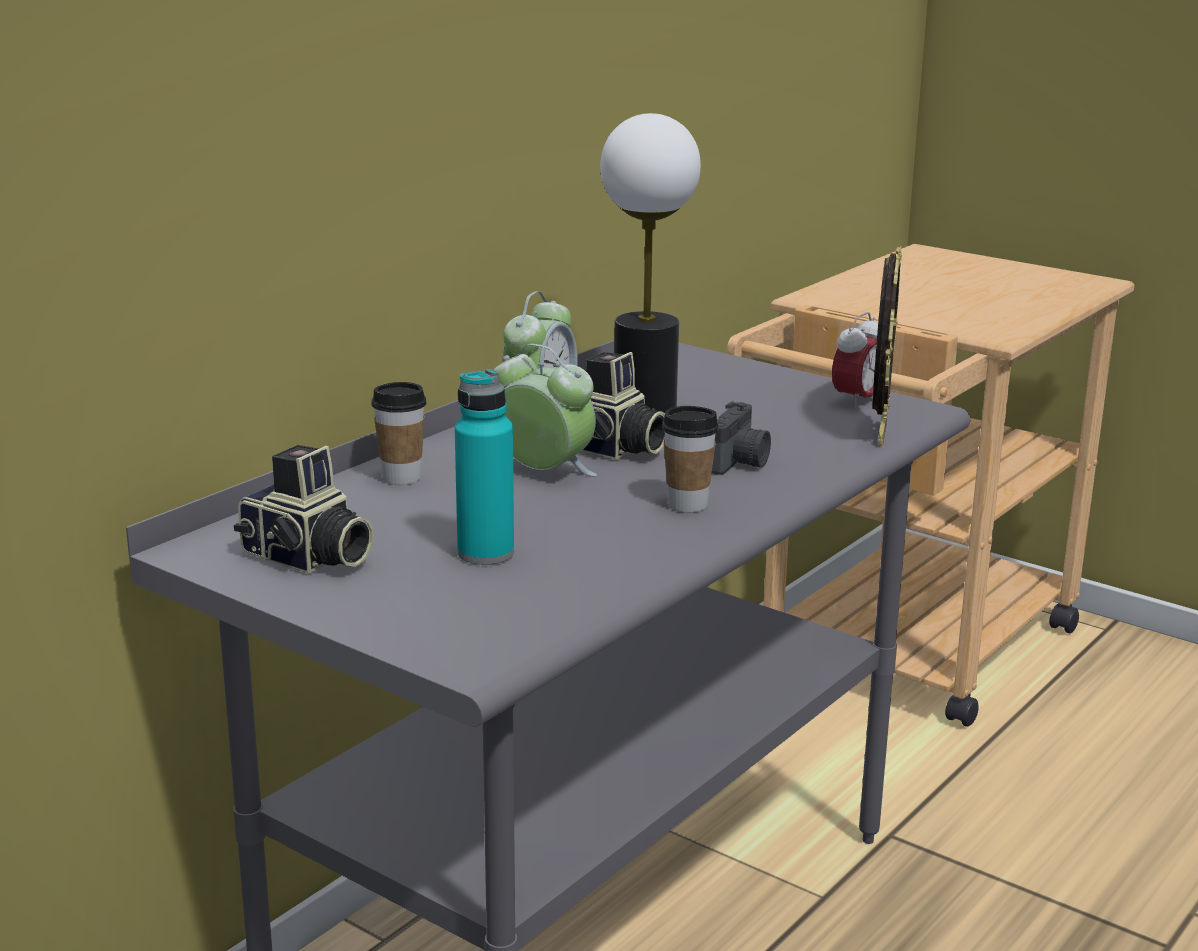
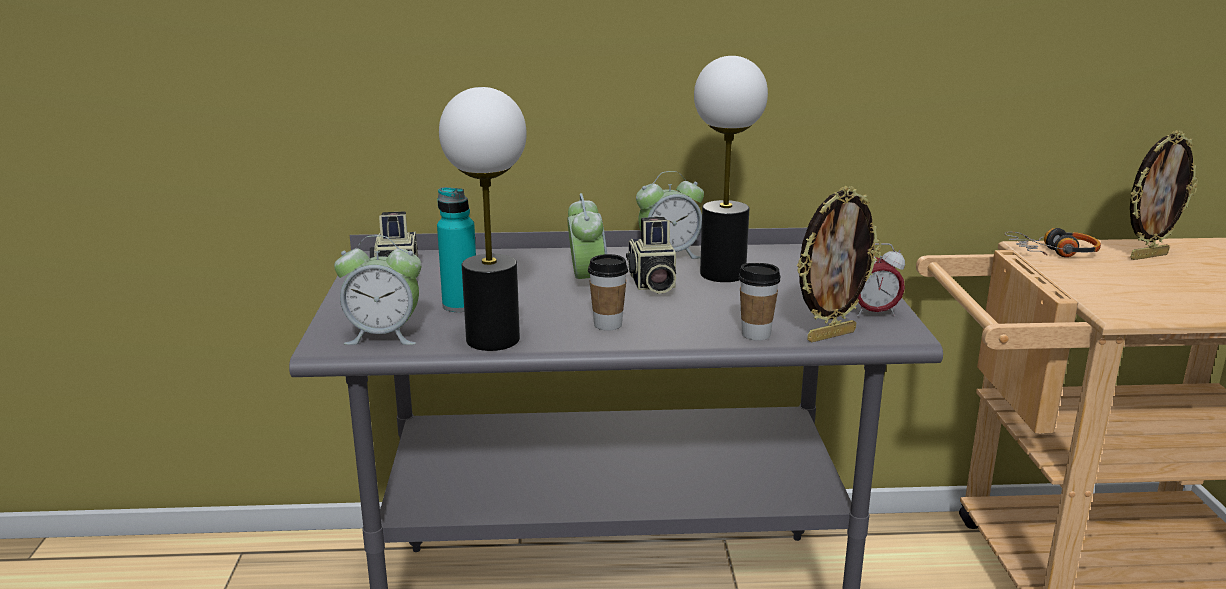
camera: 50 degrees right, 0 degrees up
(401, 478) = (523, 260): cup -> cup (756, 334)
(504, 621) = (383, 336): none -> alarm clock
(626, 568) = (493, 339): none -> table lamp
(740, 463) = (697, 317): camera -> none
(837, 298) = (1053, 253): none -> headphones
(901, 279) = (1147, 256): none -> picture frame

